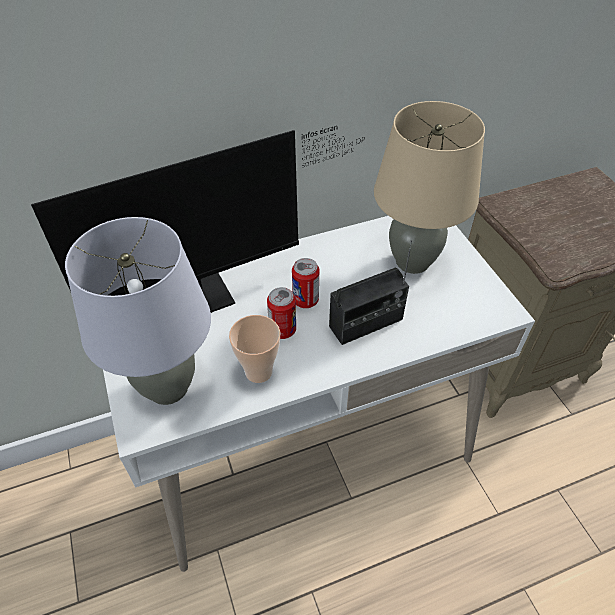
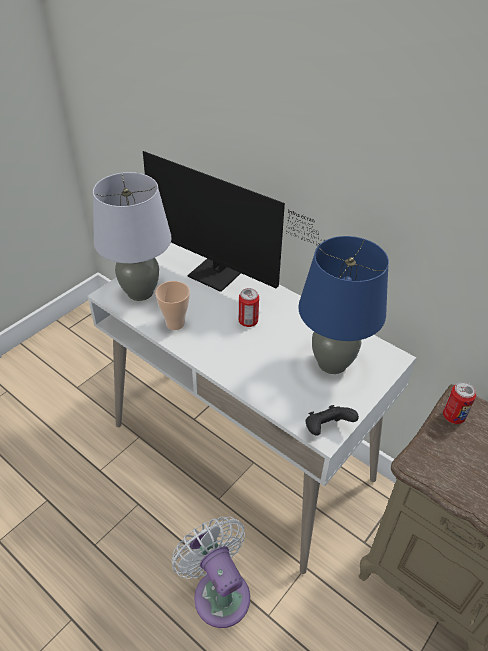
camera: 60 degrees right, 5 degrees down
(282, 330) = (215, 321): can -> can (453, 416)
(366, 323) = (250, 358): radio -> none
(412, 261) = (332, 363): beige table lamp -> blue table lamp
(457, 549) = (219, 591): none -> white fan
(498, 306) = (326, 429): none -> black game controller

